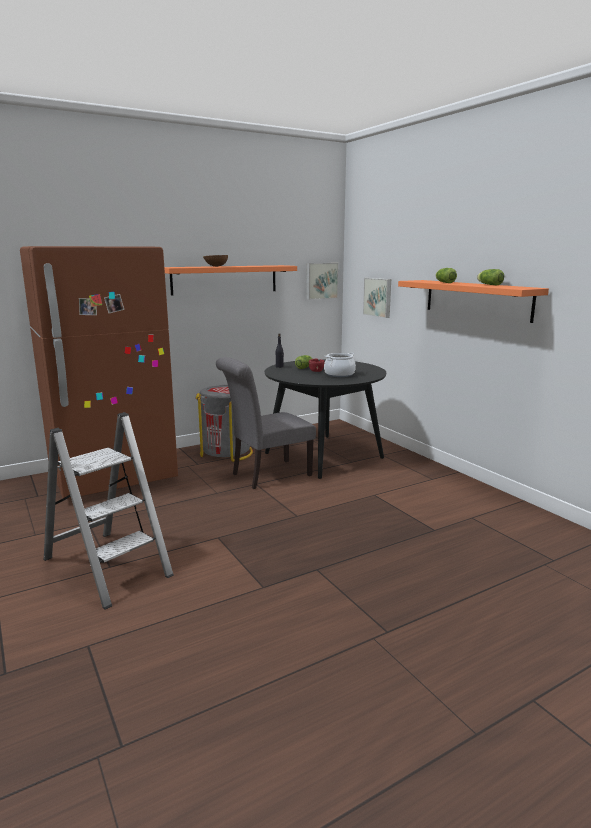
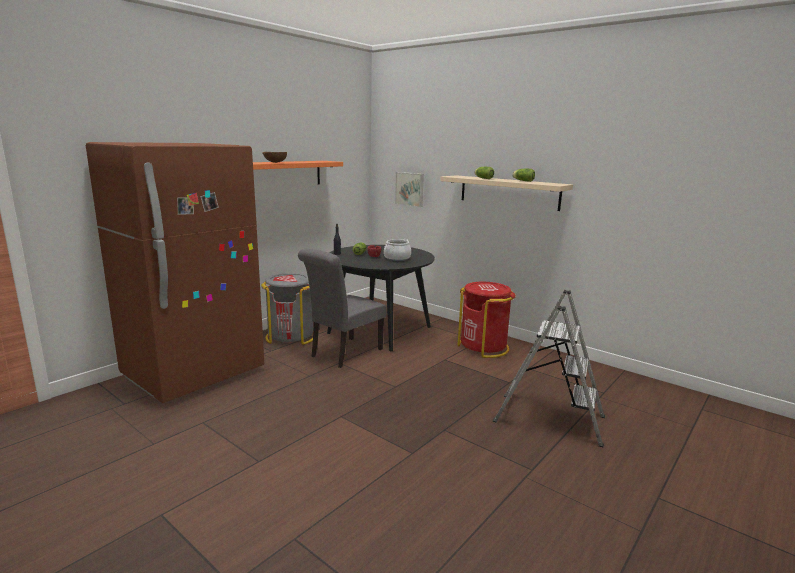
camera: 20 degrees left, 0 degrees up
(106, 566) = (254, 461): grey step ladder -> grey step ladder (548, 418)
(321, 280) = (354, 174): picture -> none
(432, 487) = (483, 347): none -> red trash can
(476, 299) = (508, 192): orange shelf -> beige shelf

